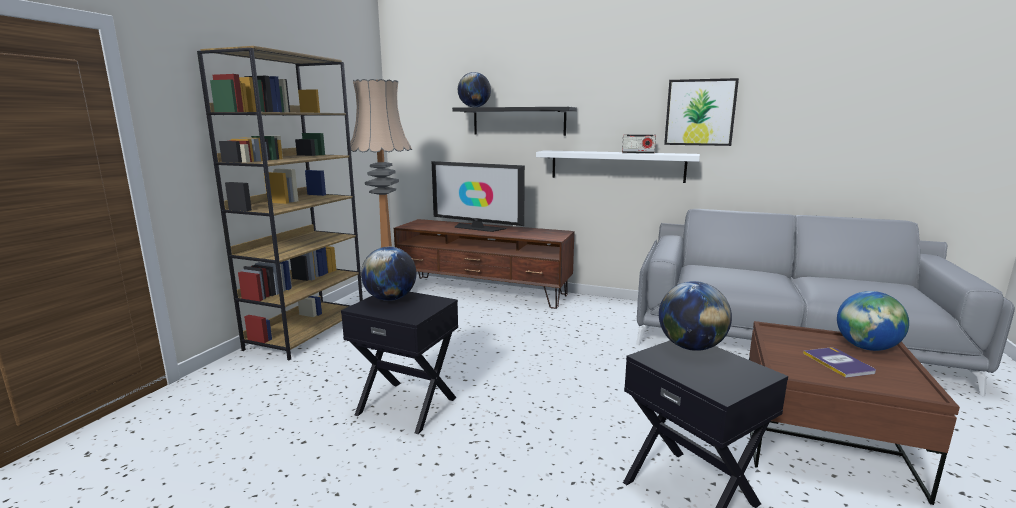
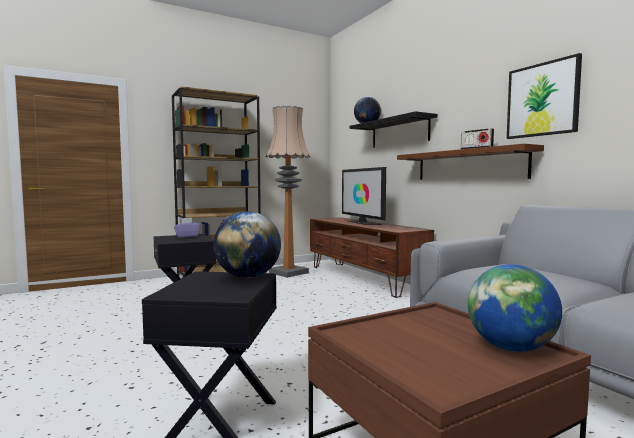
camera: 40 degrees right, 10 degrees down
(390, 299) = (187, 236): globe -> purple tissue box
(617, 166) = (468, 165): white shelf -> brown shelf
(838, 363) = (424, 345): book -> none

